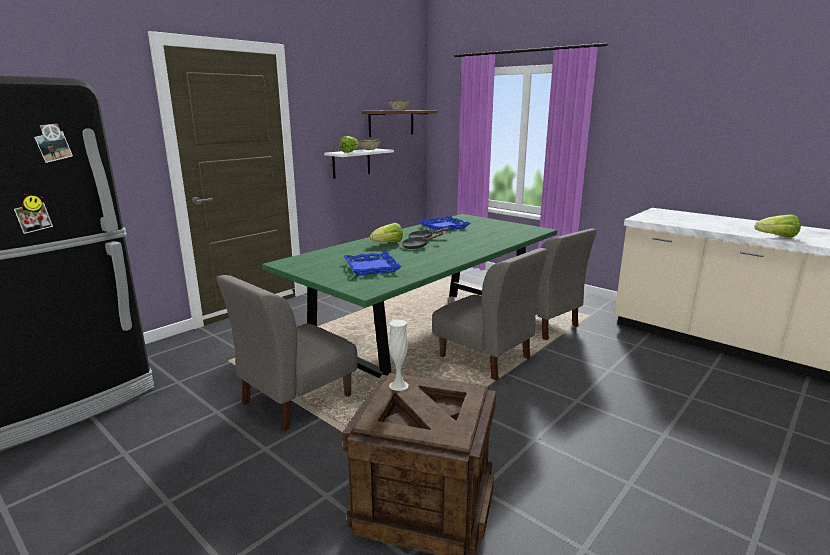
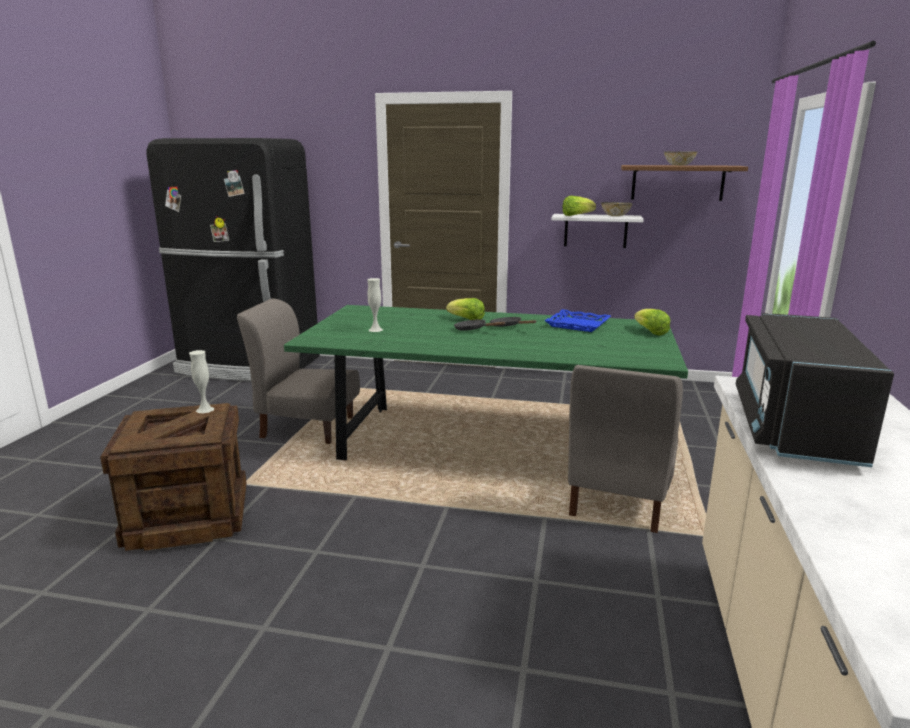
camera: 60 degrees right, 0 degrees up
(371, 267) = (375, 330): blue tray -> white vase
(485, 358) = (471, 487): grey chair -> none
(701, 224) = (794, 426): none -> black microwave
(777, 236) = (819, 494): lettuce -> lettuce (650, 332)

